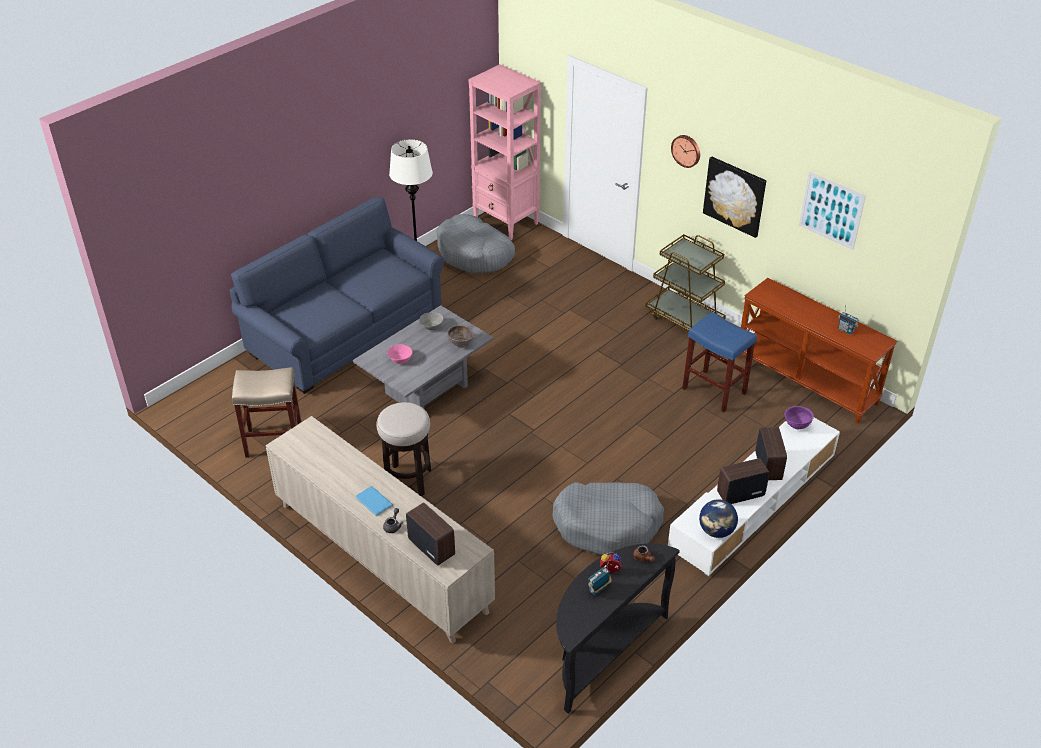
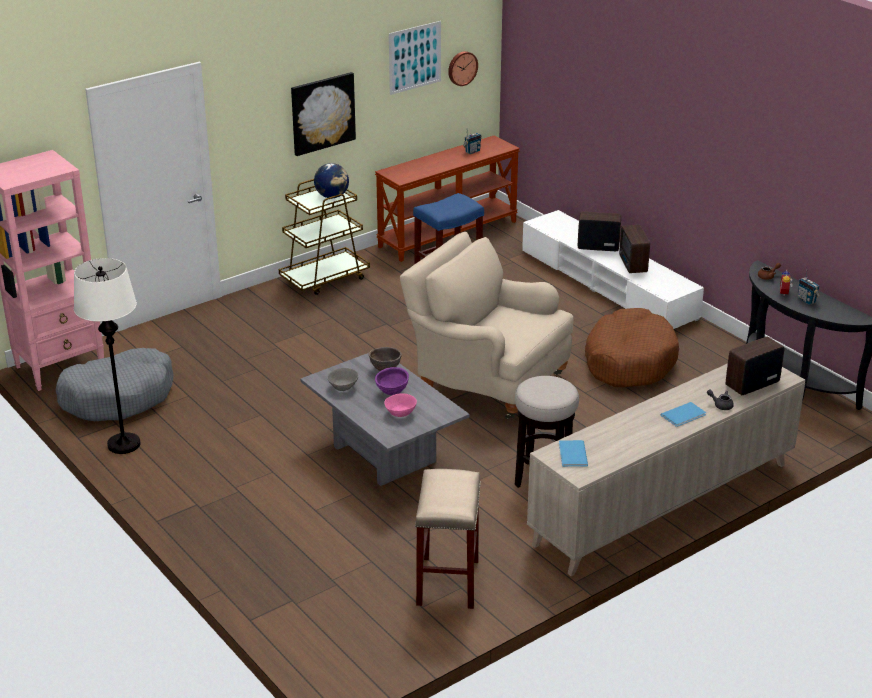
camera: 80 degrees left, 10 degrees down
(309, 438) = (572, 455): none -> blue book
(346, 332) = (237, 512): blue sofa -> none
(547, 433) = (486, 380): none -> beige armchair
(607, 525) = (629, 361): grey dog bed -> brown dog bed
(686, 150) = (261, 101): wall clock -> wall clock (462, 68)
(716, 531) = (679, 282): globe -> globe (332, 196)
(796, 426) = (547, 226): purple bowl -> purple bowl (392, 393)

